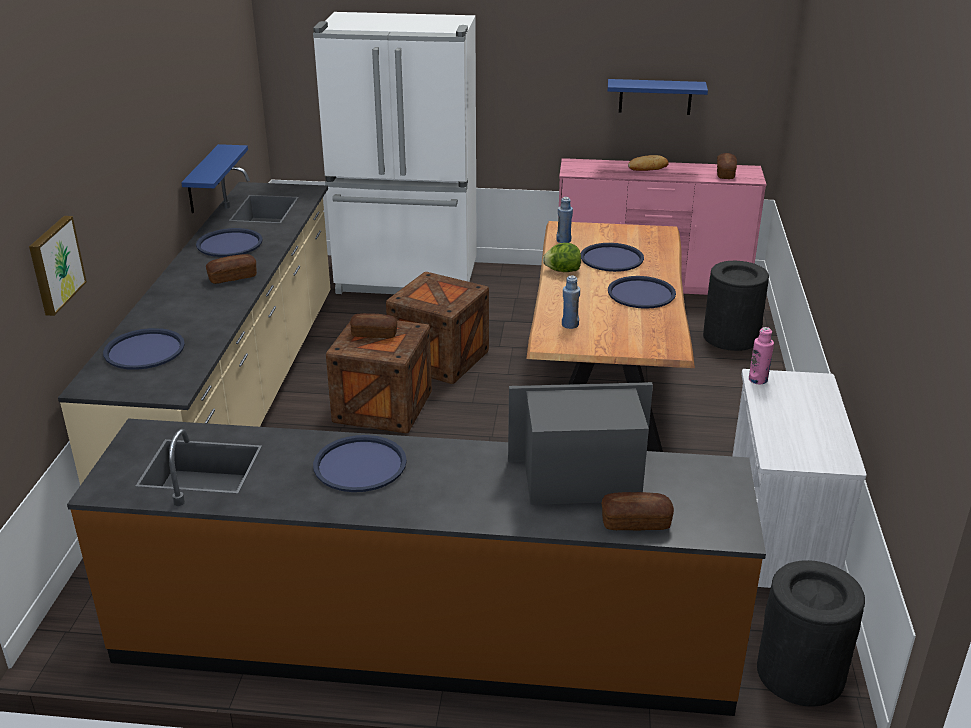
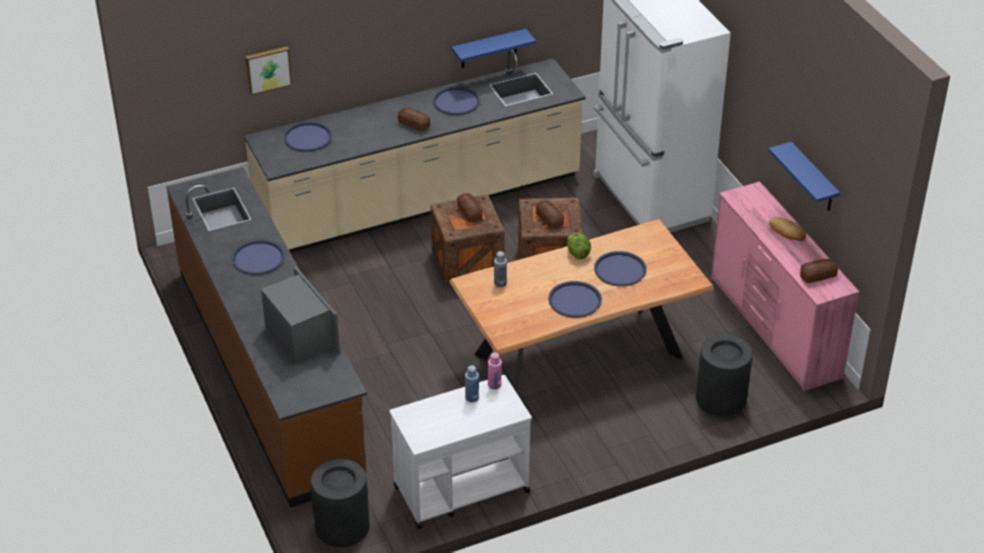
camera: 60 degrees right, 10 degrees up
(563, 240) = (629, 237): blue bottle -> blue bottle (472, 397)
(635, 522) = (275, 366): bread -> bread (549, 220)

